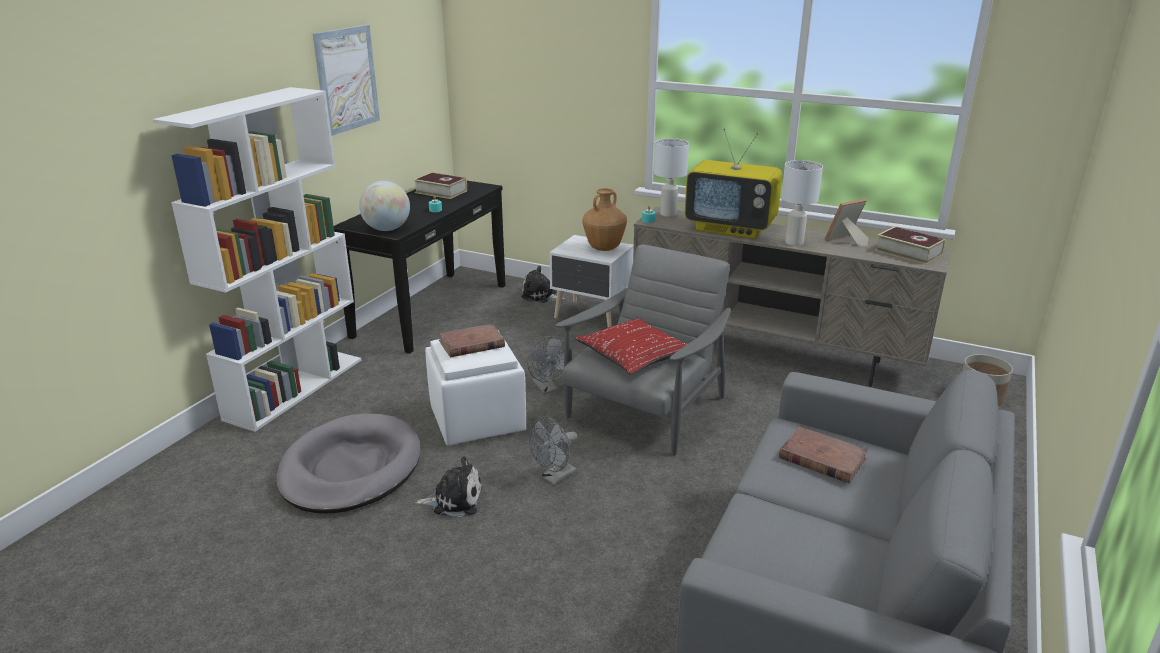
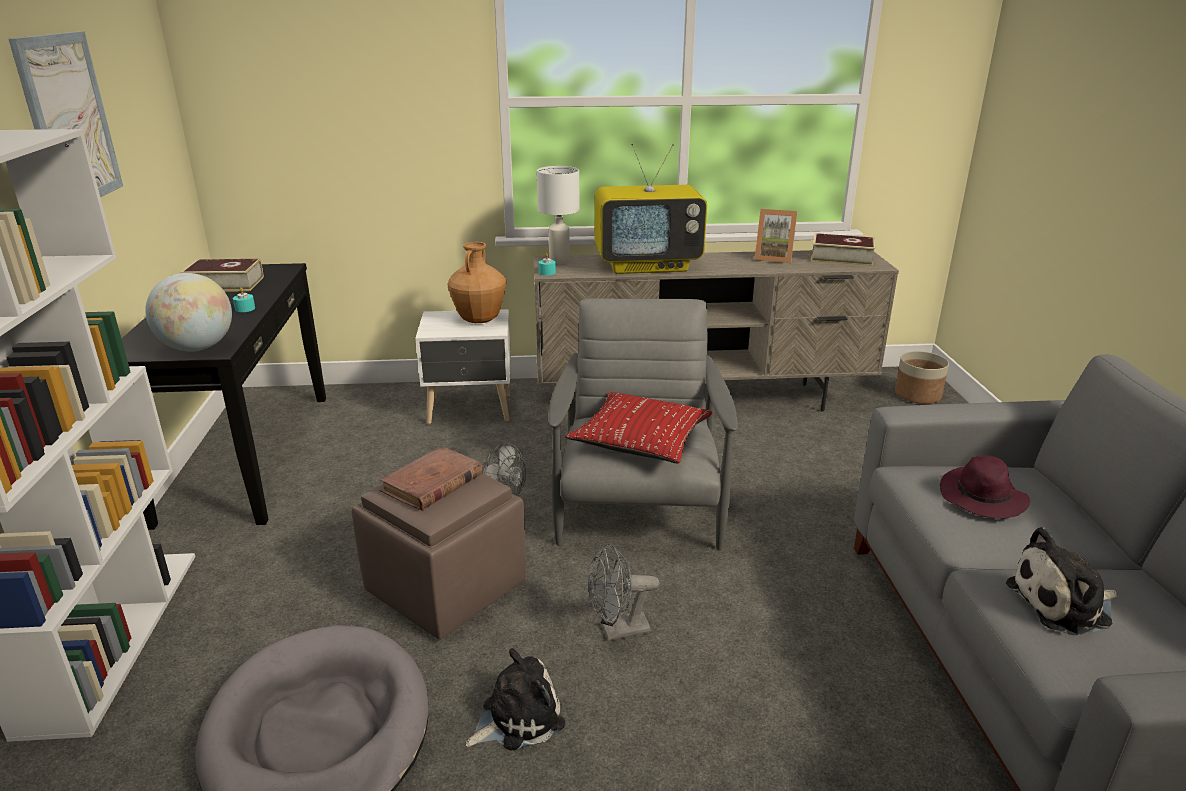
camera: 30 degrees left, 0 degrees up
(478, 419) = (446, 586): white ottoman -> brown ottoman
(541, 296) = (385, 401): plush toy -> plush toy (1063, 604)
(555, 478) = (618, 631): grey fan -> grey fan turned 60 degrees clockwise
(794, 243) = (729, 268): white table lamp -> none
(821, 458) = (982, 498): brown book -> purple hat
(845, 241) = (773, 258): picture frame -> picture frame turned 105 degrees counterclockwise

